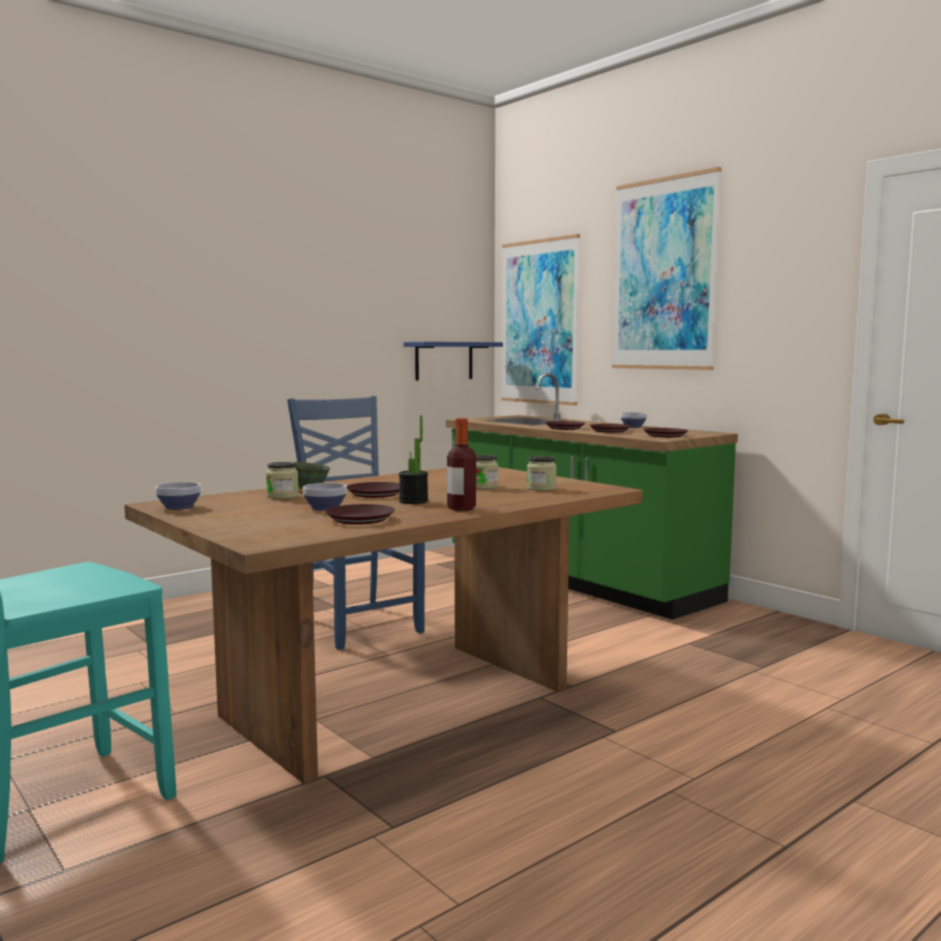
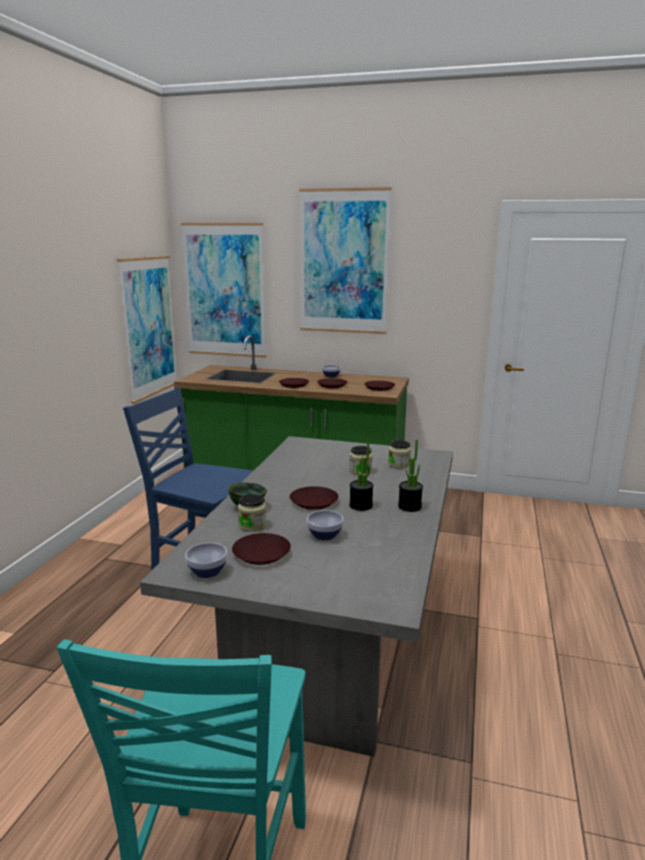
camera: 35 degrees left, 10 degrees up
(359, 519) = (382, 545): brown plate -> brown plate (261, 554)
(399, 701) = (330, 647): brown dining table -> grey dining table
(444, 360) = (149, 327): blue shelf -> picture
(461, 508) = (409, 507): bottle -> potted plant

